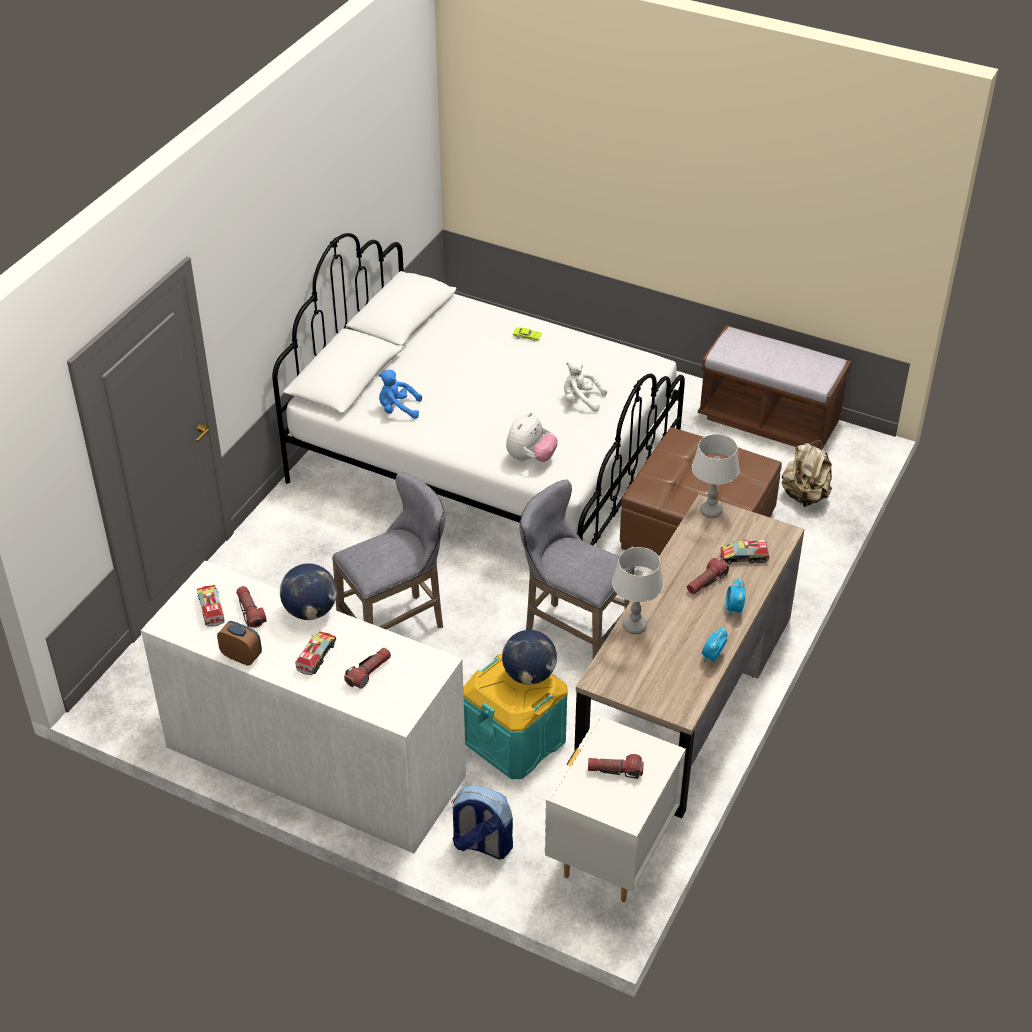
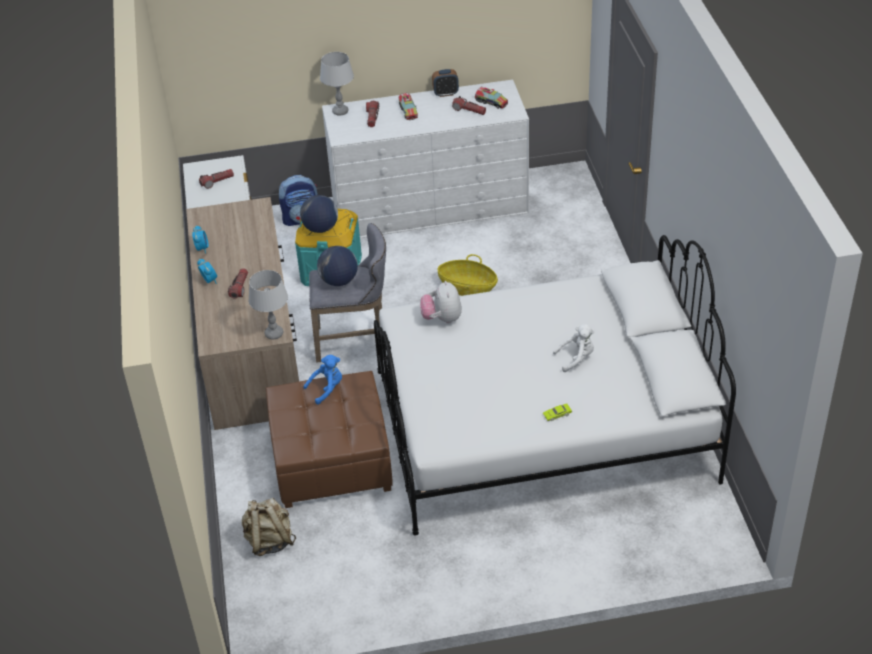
camera: 145 degrees right, 0 degrees up
(310, 611) = (438, 126): globe -> globe (339, 281)
(397, 625) = (468, 288): grey stool -> basket
(398, 409) = (574, 302): blue plush toy -> blue plush toy (327, 388)
(581, 400) = (454, 382): white plush toy -> white plush toy (576, 358)
(634, 626) = (263, 241): grey table lamp -> grey table lamp (340, 111)
(744, 557) = (226, 315): toy truck -> none
(769, 420) = (353, 602): brown bench -> none

